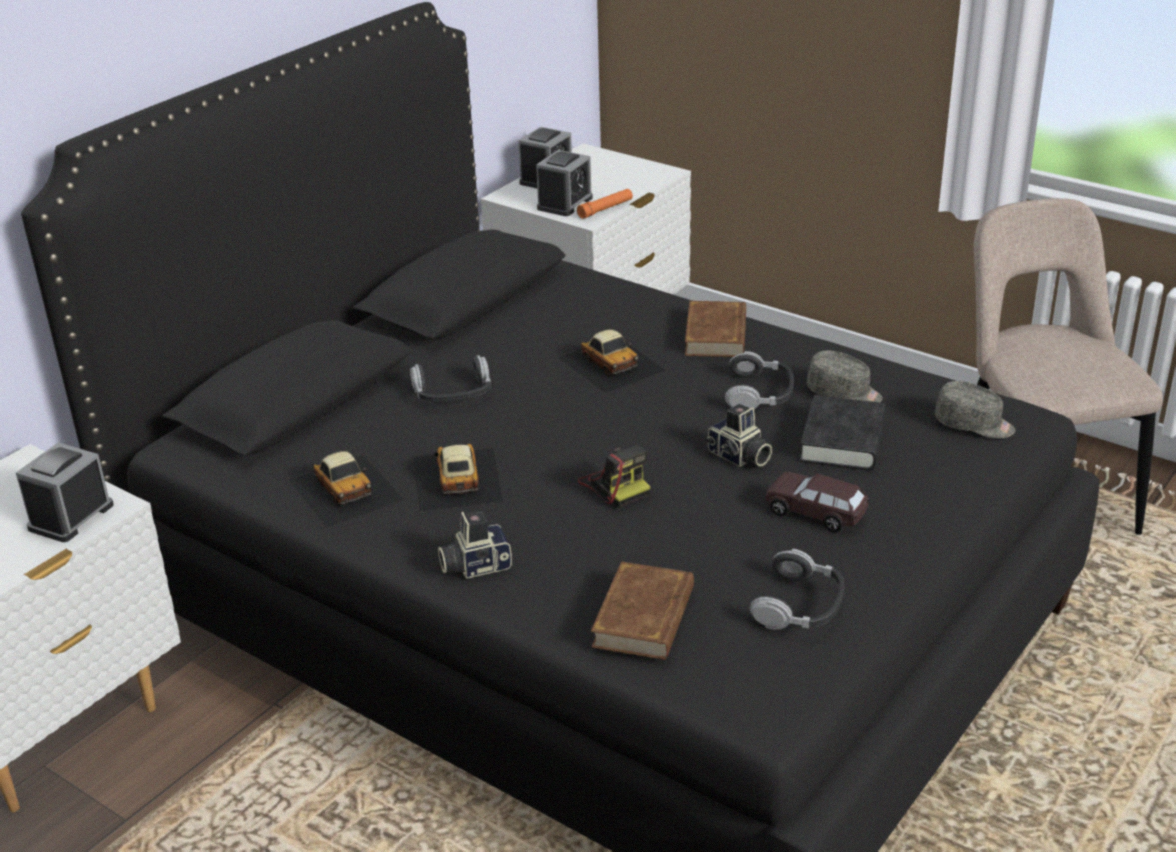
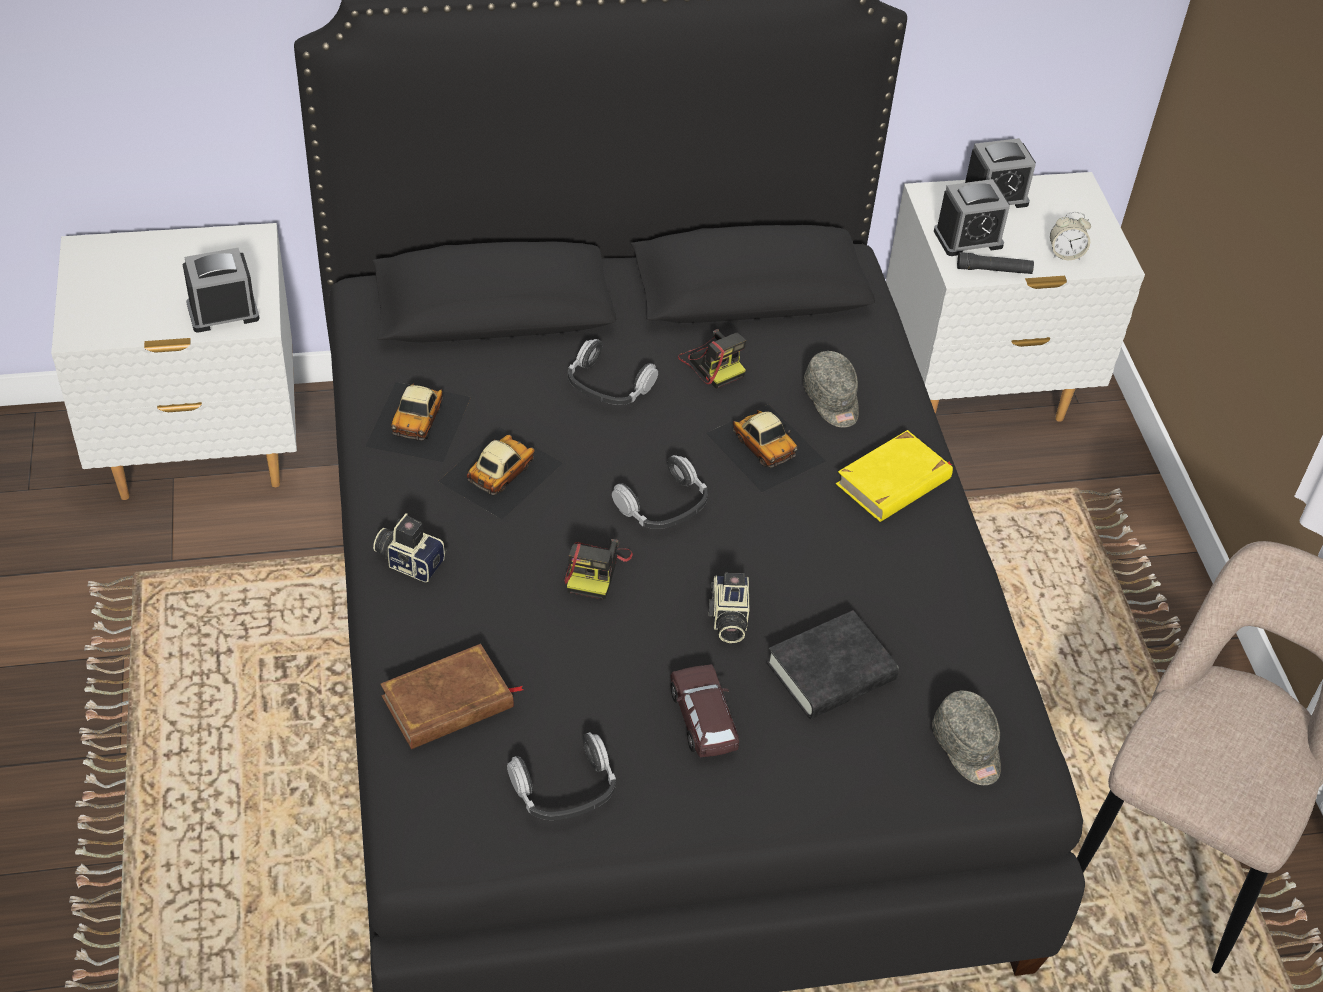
camera: 40 degrees right, 15 degrees up
(504, 344) = (712, 363): none -> camera
(605, 209) = (994, 270): orange flashlight -> black flashlight
(611, 363) = (765, 446): toy car -> toy car turned 45 degrees counterclockwise
(633, 183) = (1065, 254): none -> alarm clock
(716, 335) = (894, 482): brown book -> yellow book
(759, 393) = (838, 570): headphones -> headphones (663, 505)
(844, 393) = (908, 626): grey cap -> grey cap (832, 400)

